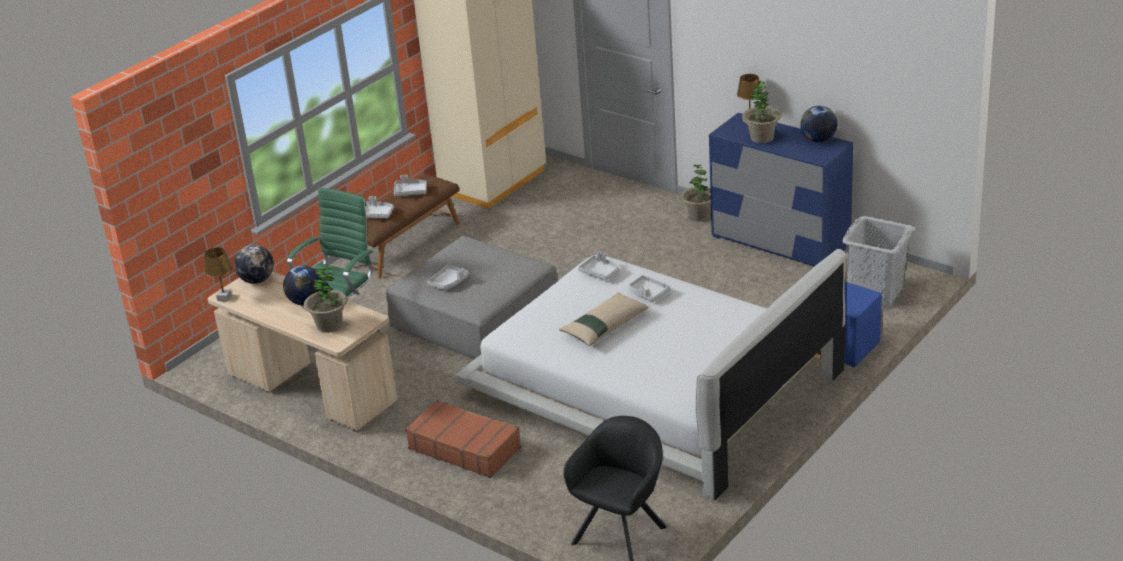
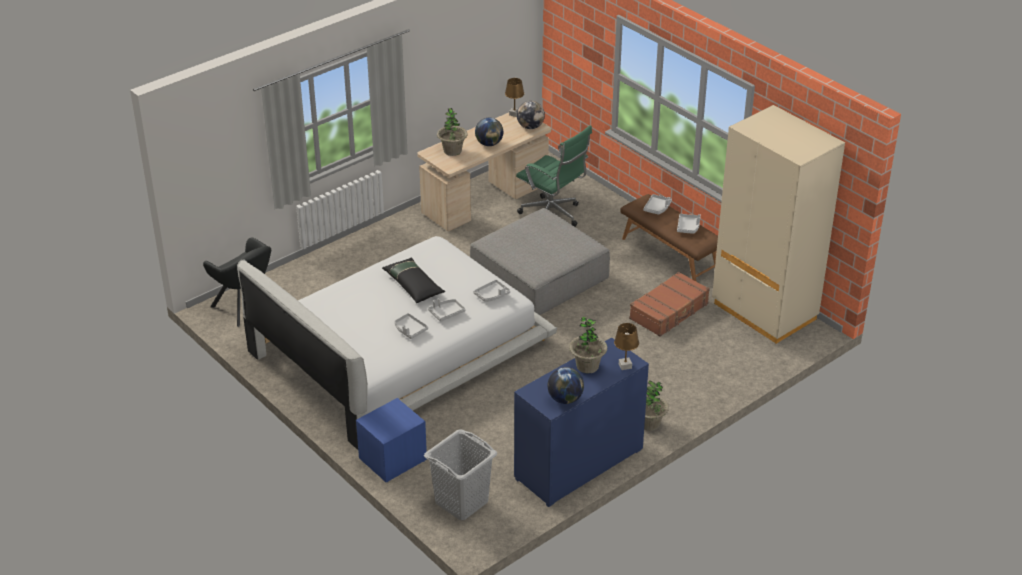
camera: 100 degrees right, 5 degrees up
(449, 282) = (533, 233): grey tray -> grey tray (410, 330)
(465, 448) = (377, 255): brown suitcase -> brown suitcase (669, 311)
(604, 326) = (413, 285): beige pillow -> black pillow

